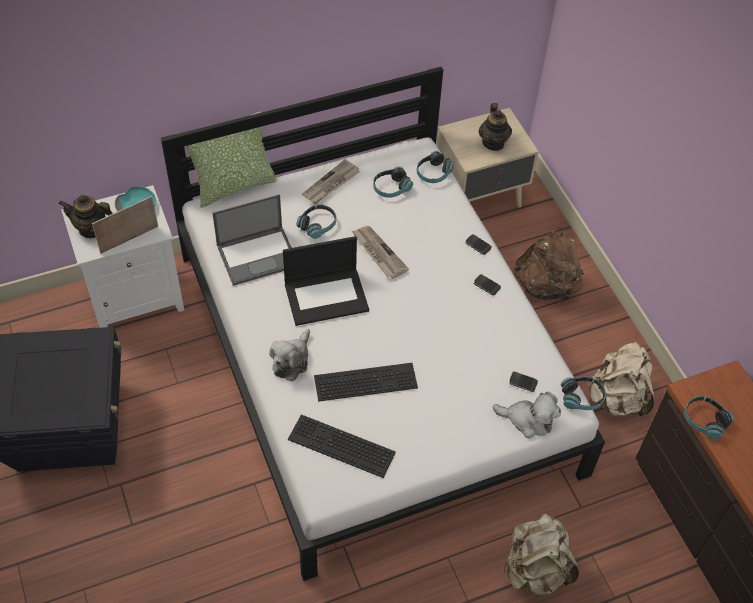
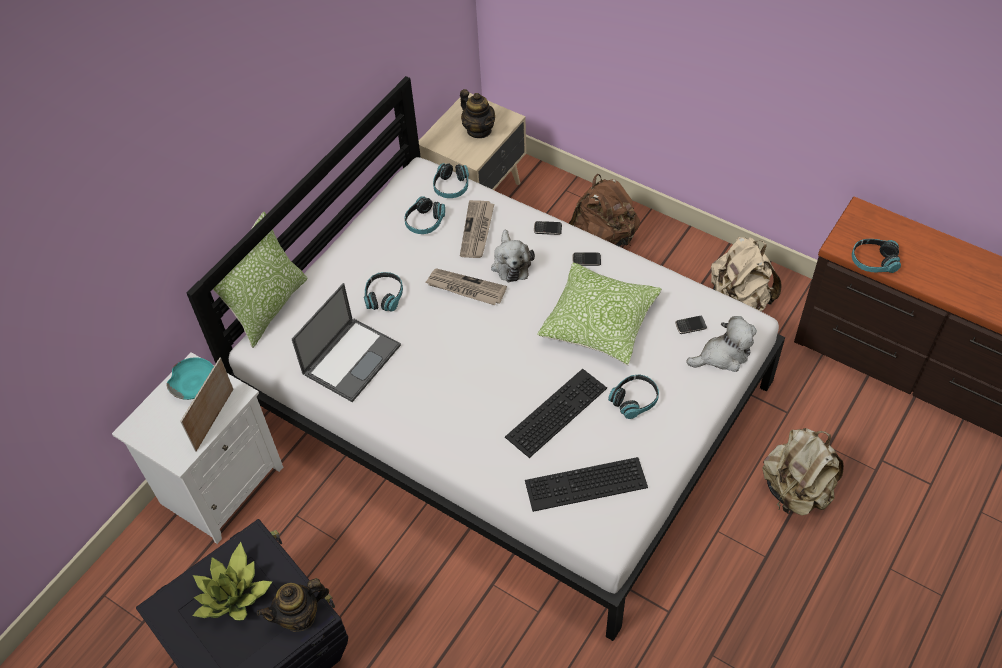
camera: 30 degrees left, 0 degrees up
(57, 366) = (233, 594): none -> potted plant
(91, 229) = (163, 433): teapot -> teapot (299, 616)
(291, 360) = (471, 436): plush toy -> plush toy (511, 263)
(327, 296) = (452, 356): laptop -> none
(331, 184) = (364, 251): newspaper -> newspaper (477, 231)
(455, 337) = (599, 322): none -> pillow
(582, 397) = (749, 308): headphones -> headphones (634, 400)

